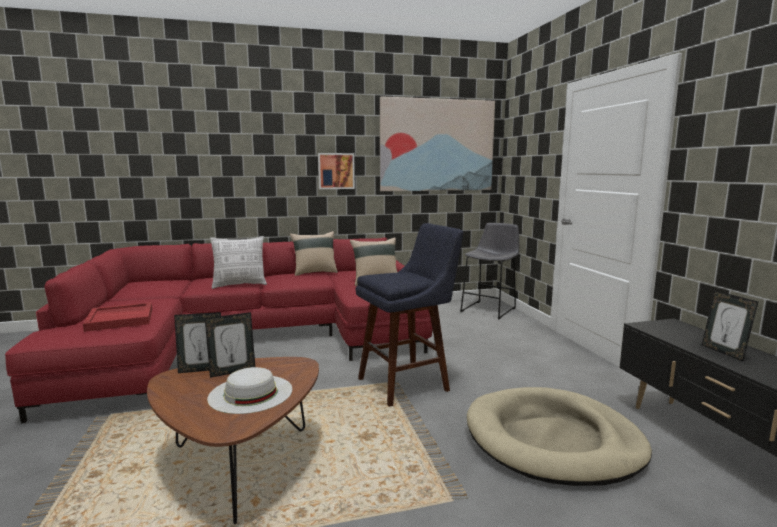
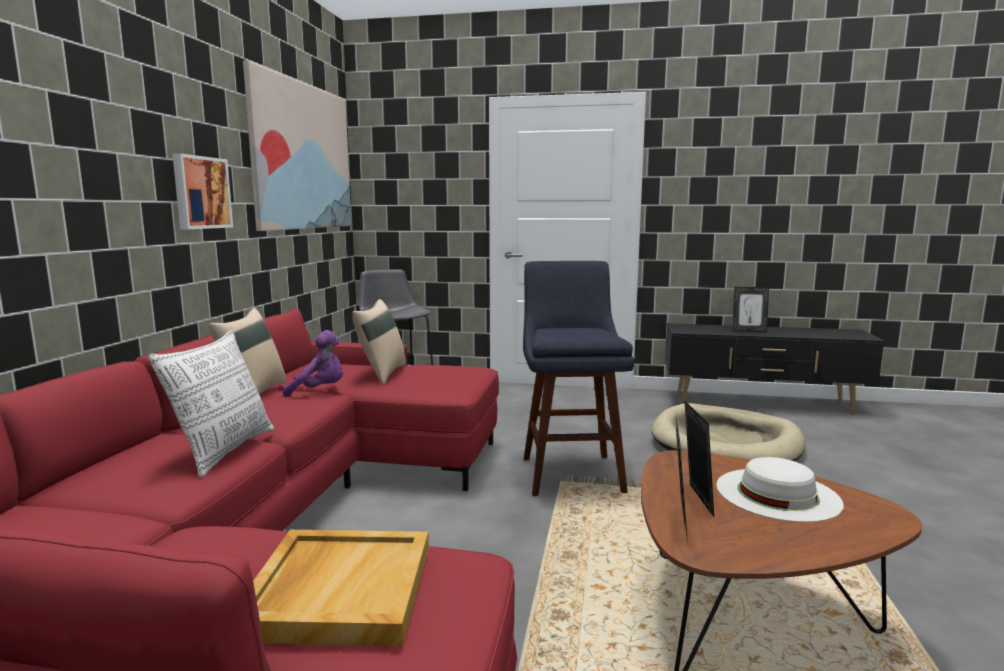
camera: 65 degrees left, 0 degrees up
(121, 319) = (338, 589): red tray -> beige tray
(329, 279) = (319, 391): none -> purple plush toy

